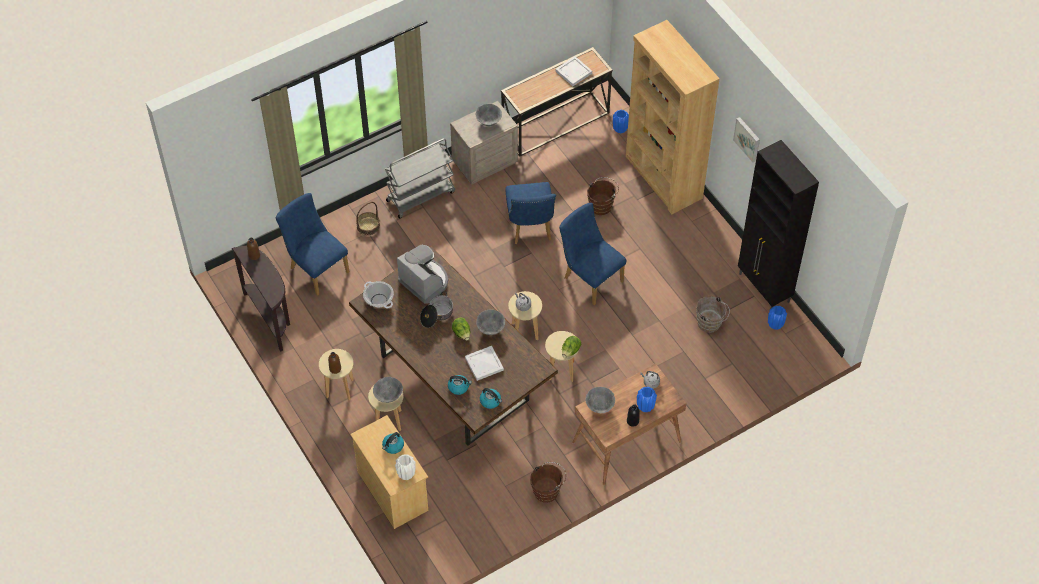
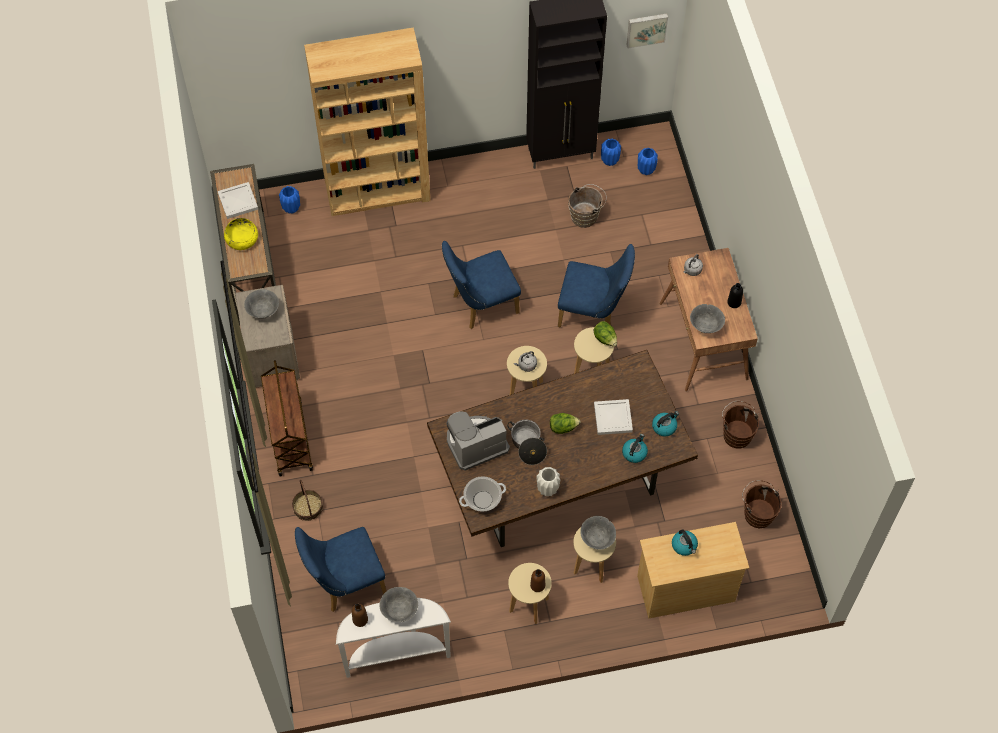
camera: 70 degrees left, 5 degrees up
(271, 317) = (396, 654): brown console table -> white console table
(406, 474) = (726, 543): white vase -> white vase (548, 489)
(421, 195) = (289, 437): grey cart -> brown cart
(490, 329) = (569, 397): grey bowl -> grey bowl (400, 610)
(530, 228) = (388, 340): blue chair -> blue chair (593, 313)
(542, 86) = (242, 239): none -> yellow bowl
(602, 205) = (388, 260): brown bucket -> brown bucket (757, 513)
(645, 406) = (720, 285): blue vase -> blue vase (646, 170)
(748, 139) = (472, 48): picture -> picture (646, 29)

